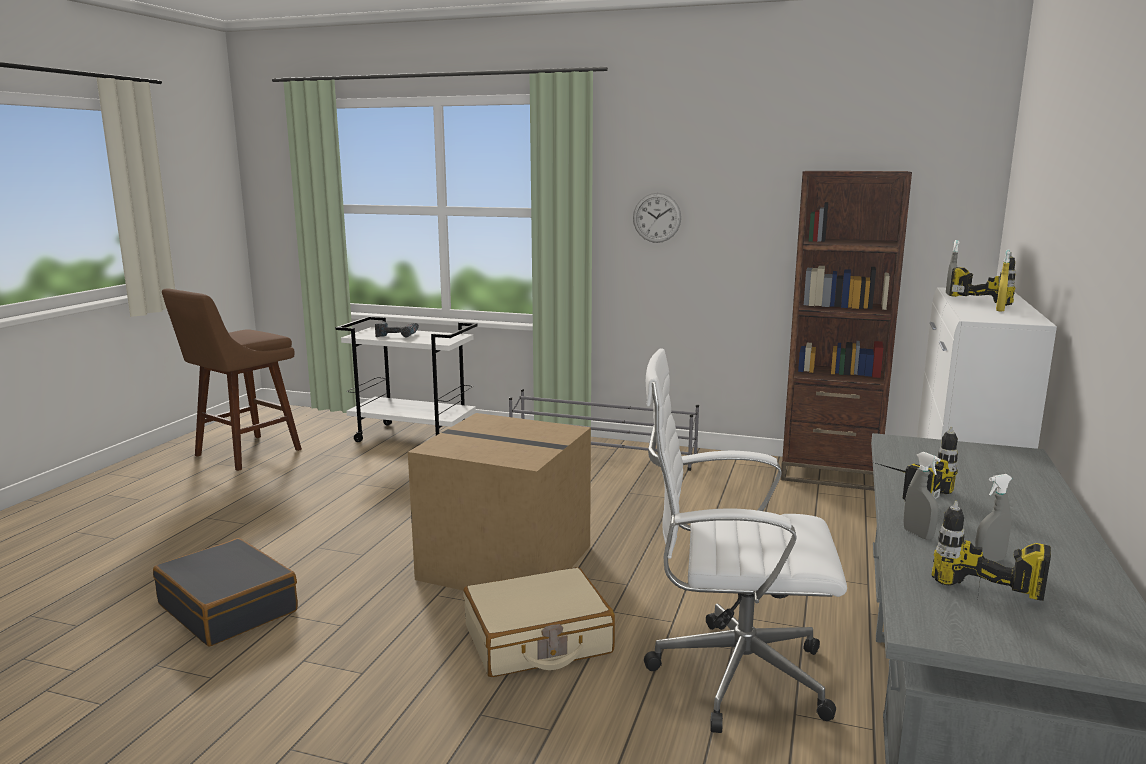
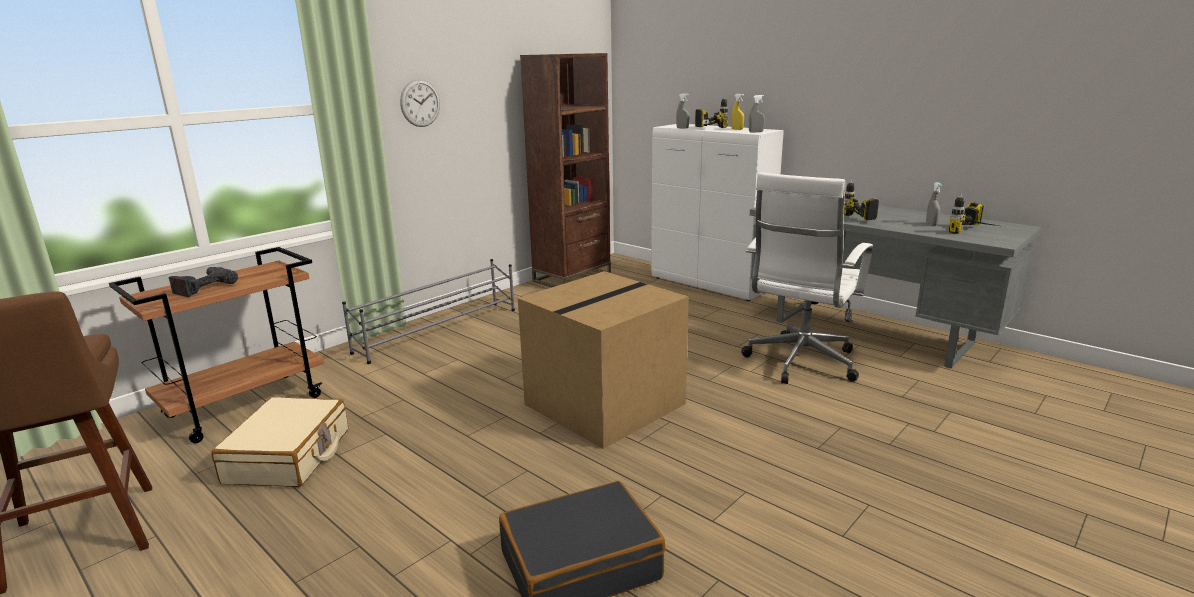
camera: 65 degrees left, 5 degrees up
(414, 437) = (246, 405): white cart -> brown cart
(537, 640) = (733, 412): beige suitcase -> beige suitcase (289, 456)
(918, 534) = (900, 227): grey spray bottle -> grey spray bottle (756, 132)

